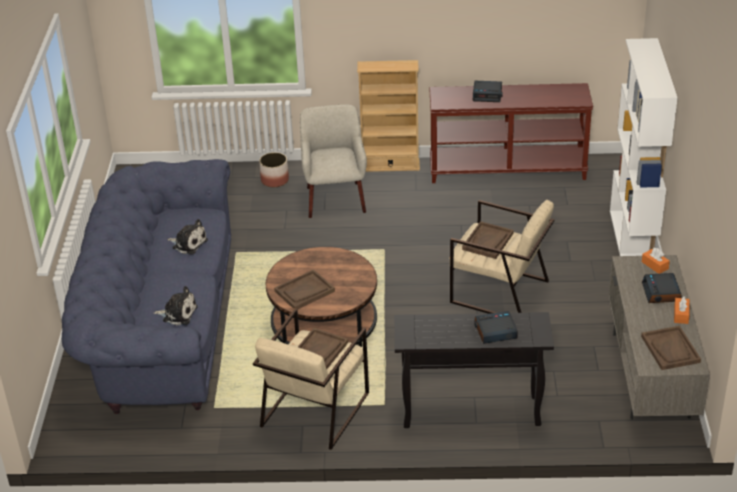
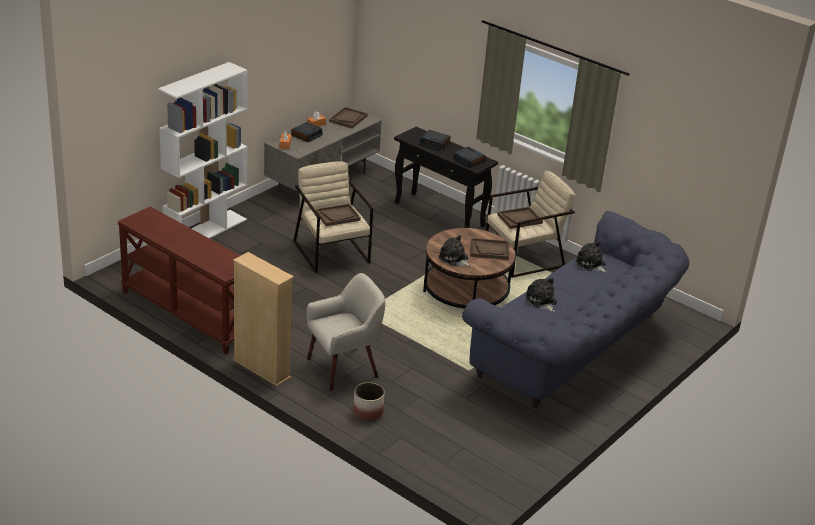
camera: 145 degrees left, 5 degrees down
(324, 261) = (454, 259): none -> plush toy
(335, 199) = (343, 368): beige armchair -> beige armchair turned 150 degrees counterclockwise
(487, 95) = (199, 251): alarm clock -> alarm clock (469, 160)

